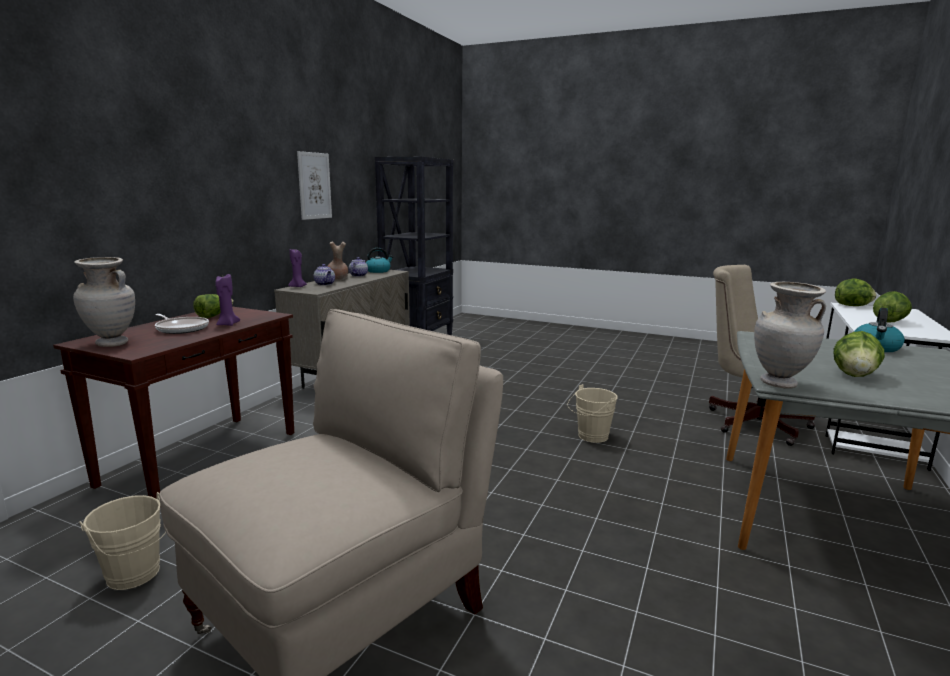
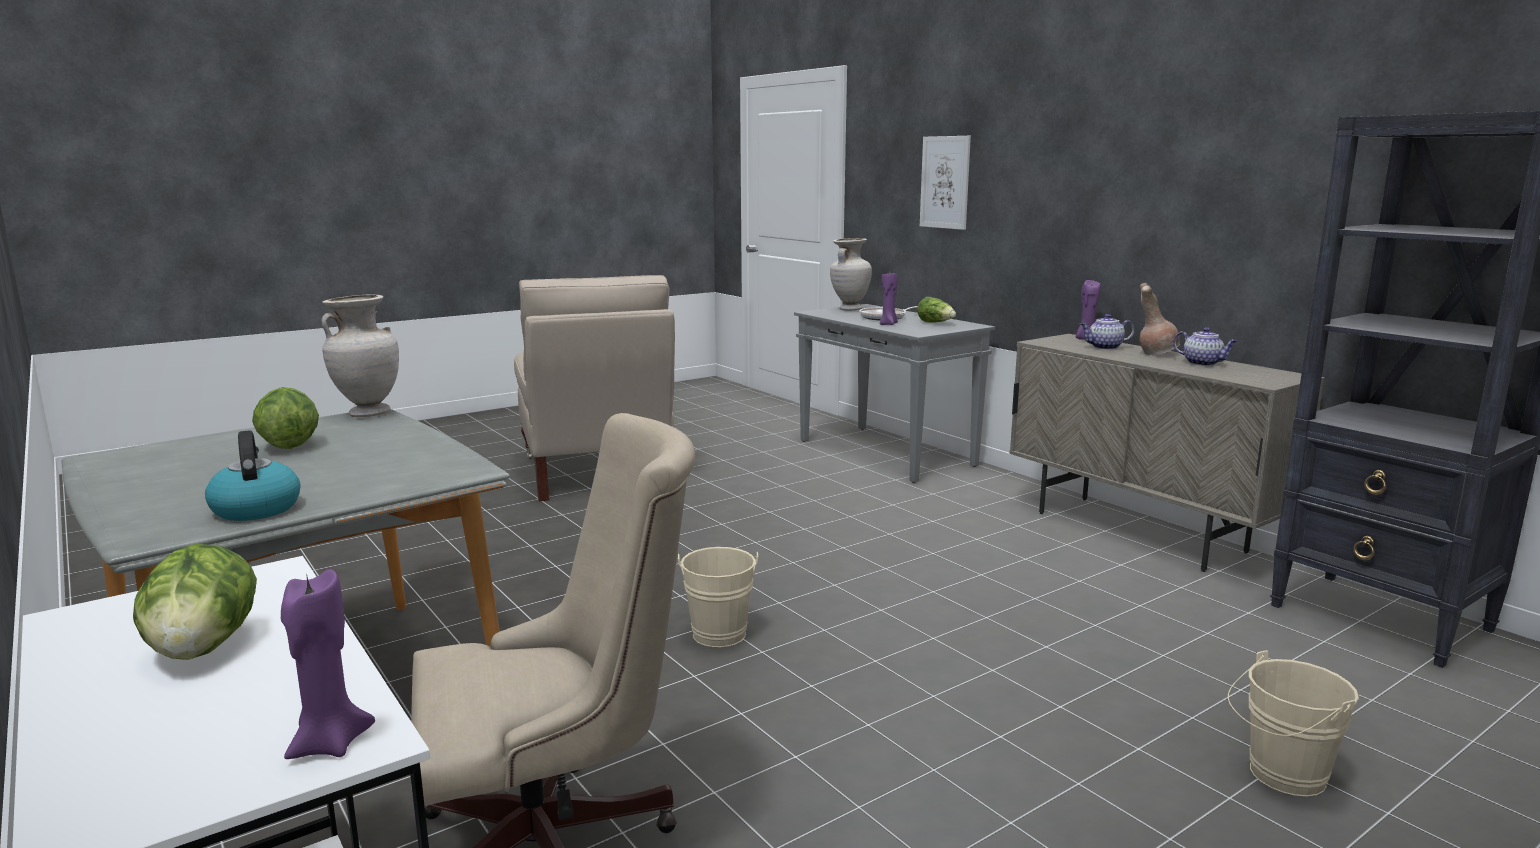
camera: 120 degrees right, 0 degrees up
(135, 576) = (719, 437): beige bucket -> beige bucket (1280, 776)
(203, 457) = (887, 453): brown console table -> grey console table
(314, 186) = (1191, 186): picture -> picture (945, 182)
(378, 271) = (1267, 375): kettle -> none
(853, 306) = (329, 744): lettuce -> purple candle

